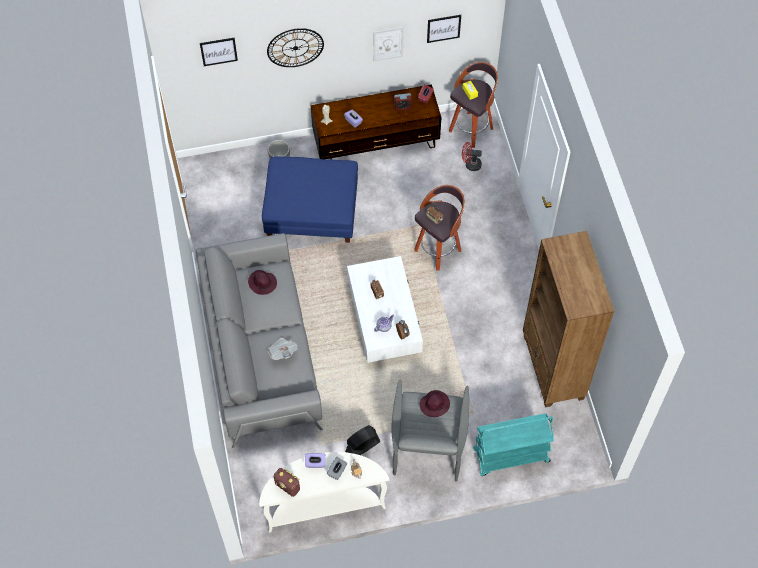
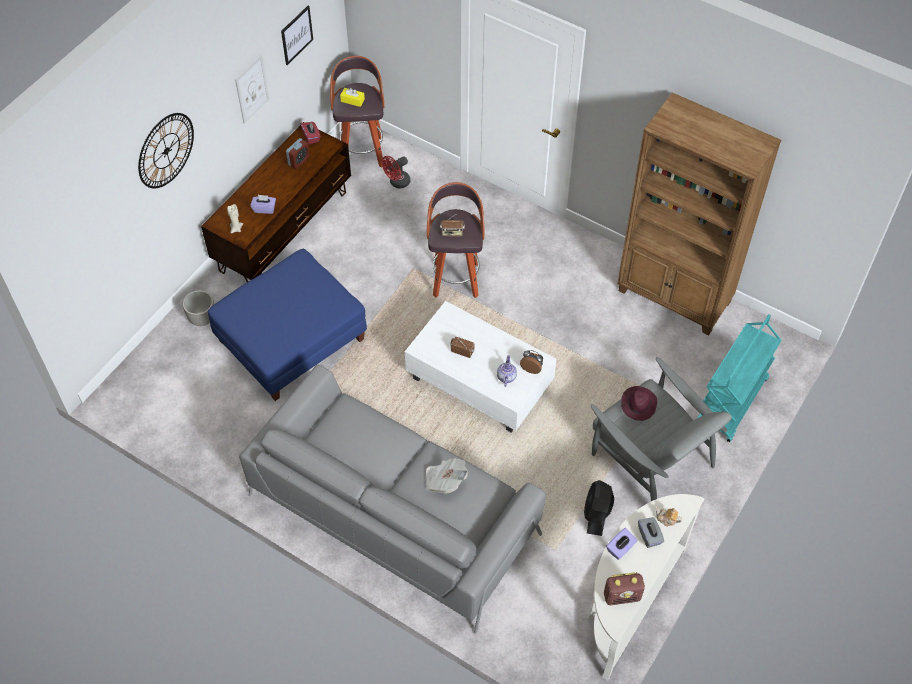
camera: 45 degrees left, 5 degrees down
(218, 51) = (89, 206): picture -> none
(263, 283) = (346, 432): purple hat -> none

